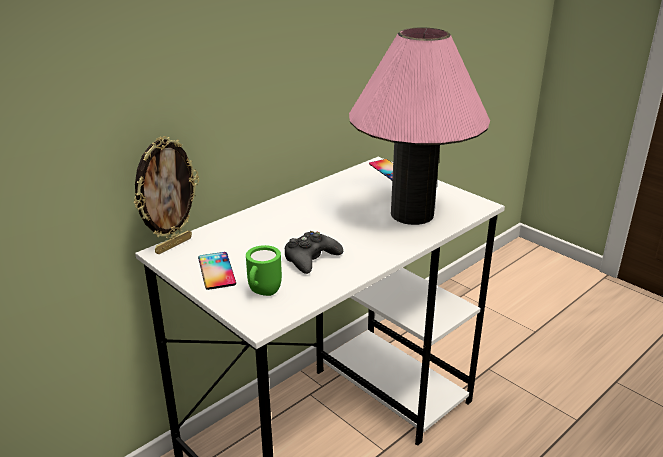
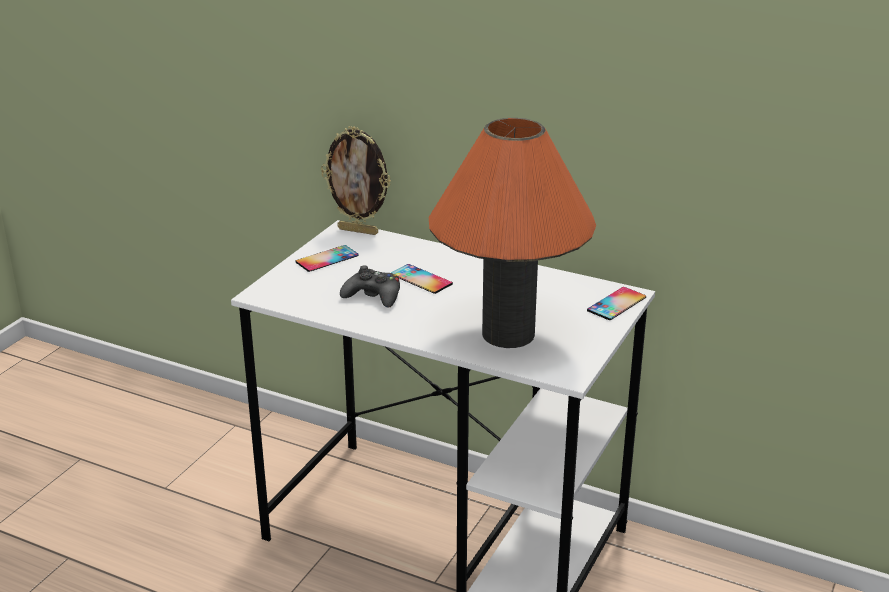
camera: 70 degrees right, 0 degrees up
(262, 293) = (301, 286): green mug -> none
(297, 232) = (421, 279): none -> phone
(412, 214) = (508, 334): pink table lamp -> orange table lamp

